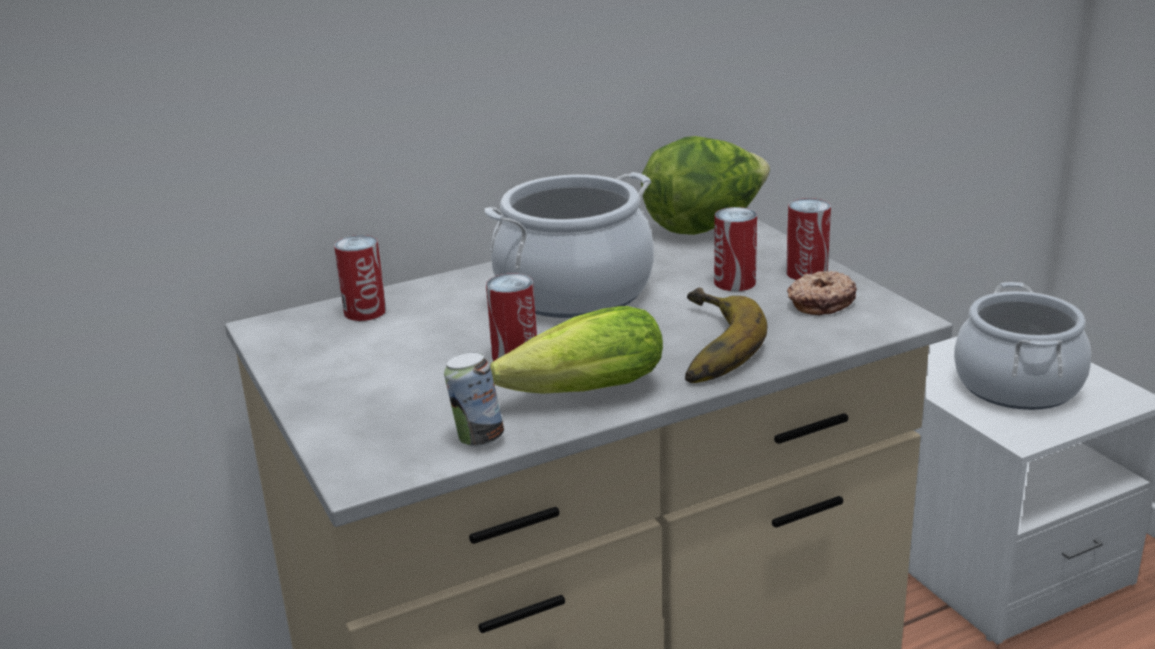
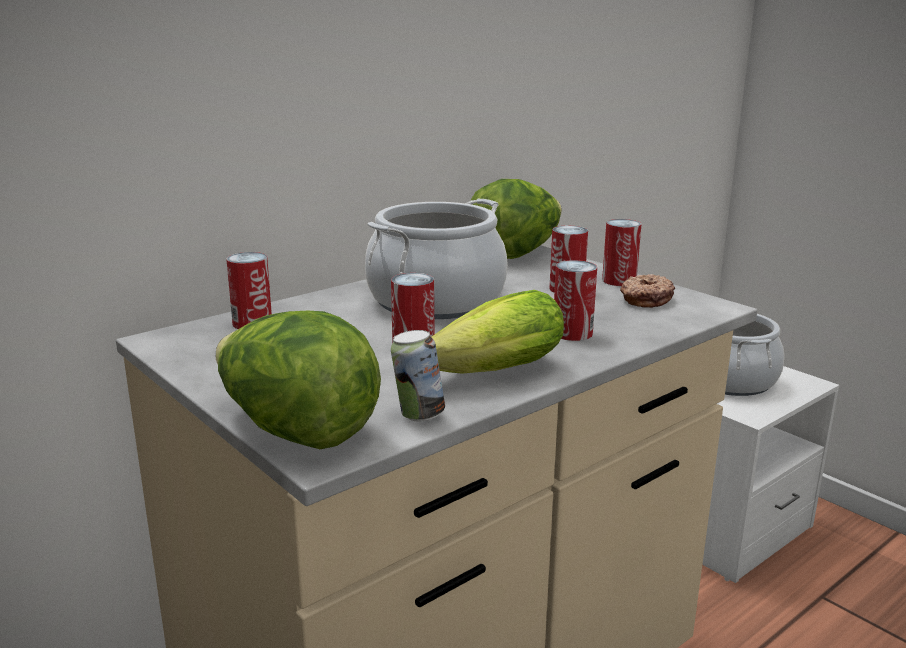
camera: 15 degrees left, 5 degrees down
(350, 448) = (296, 432): none -> lettuce
(702, 346) = (572, 333): banana -> can

